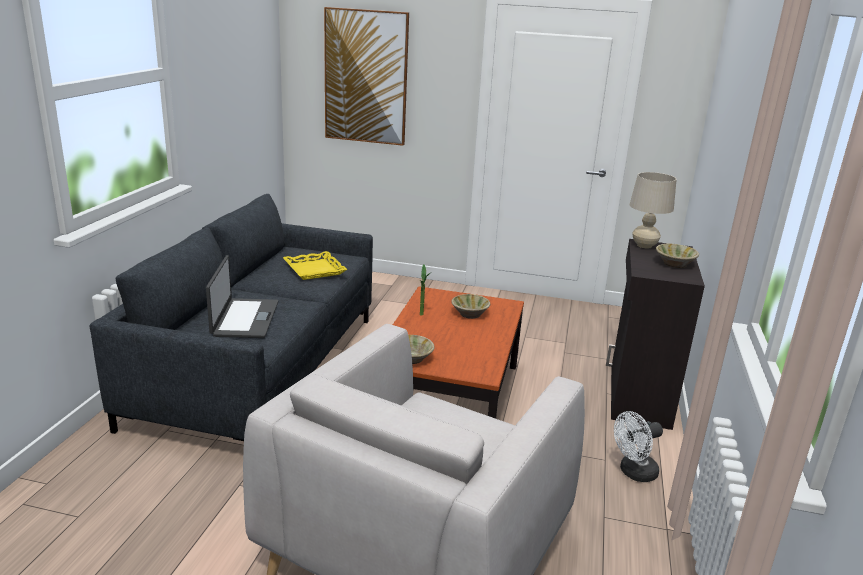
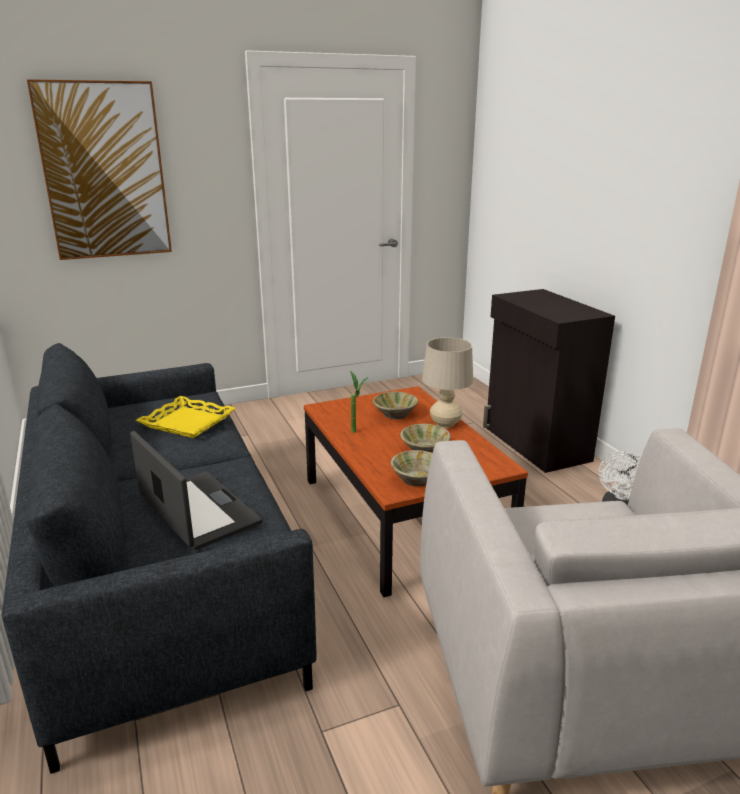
camera: 35 degrees left, 0 degrees up
(644, 245) = (514, 297): beige table lamp -> beige table lamp (445, 424)
(674, 264) = (563, 305): beige bowl -> beige bowl (424, 450)

